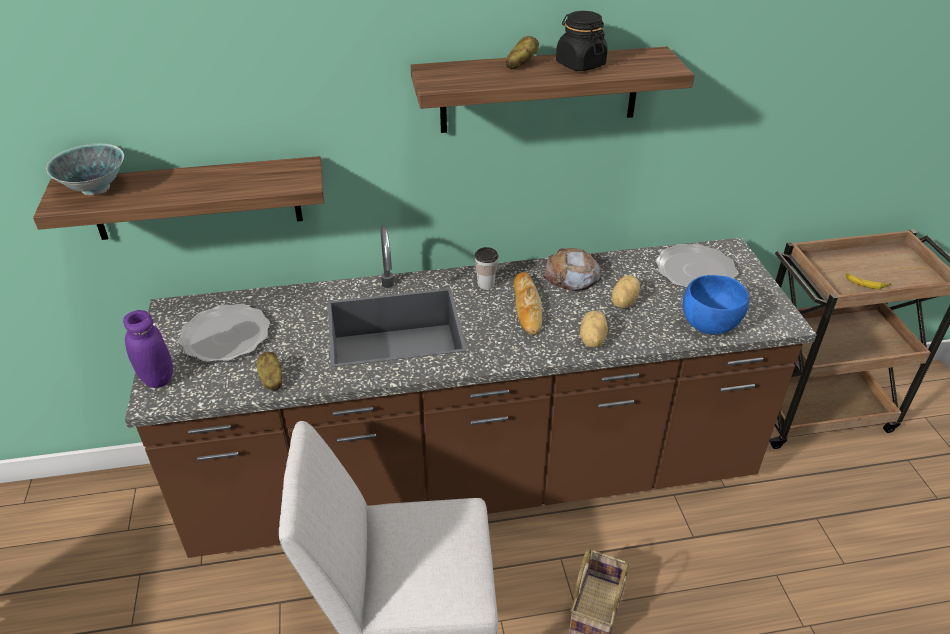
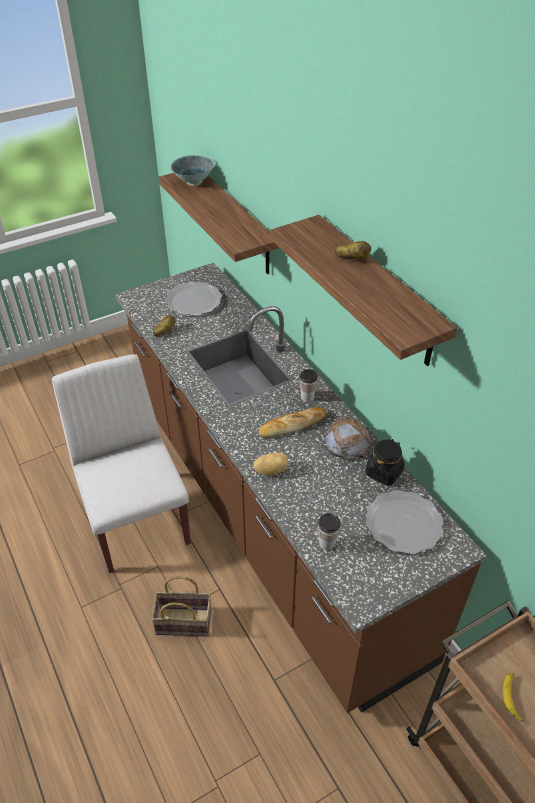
camera: 70 degrees right, 5 degrees up
(157, 378) = (149, 291): purple jar -> none
(580, 64) = (375, 286): black jar -> black jar (384, 472)
(622, 302) = (329, 481): potato -> none
(708, 325) = (327, 543): blue bowl -> cup

